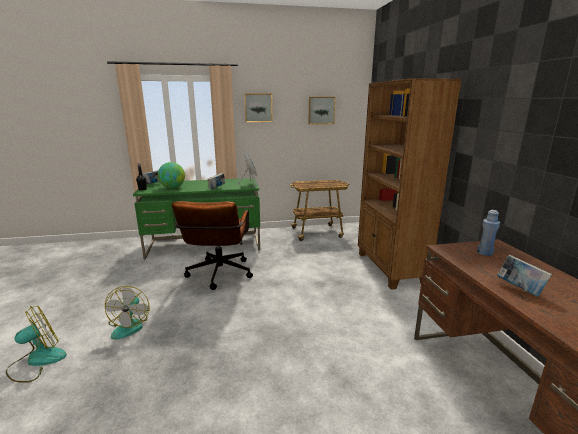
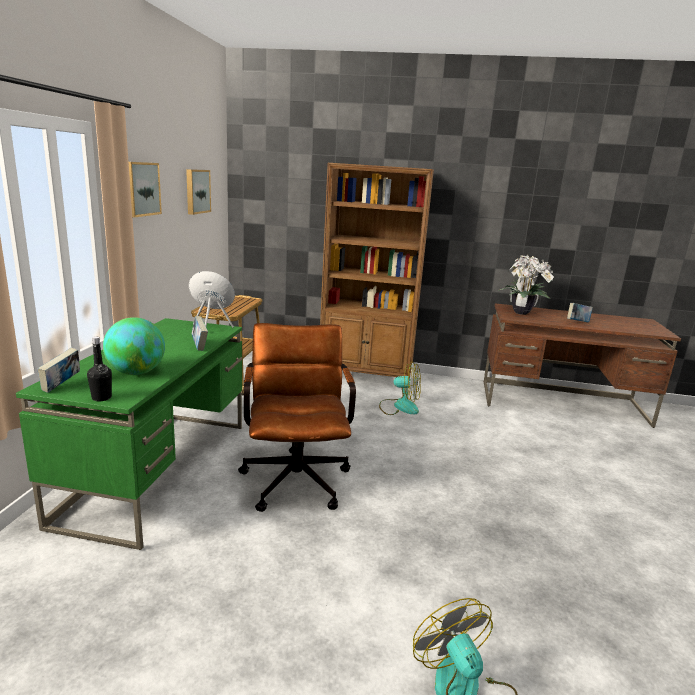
camera: 70 degrees left, 0 degrees up
(130, 325) = (397, 576): fan -> fan (399, 406)
(218, 276) = (296, 475): brown office chair -> brown office chair turned 120 degrees counterclockwise
(485, 253) = (520, 312): blue bottle -> potted plant

